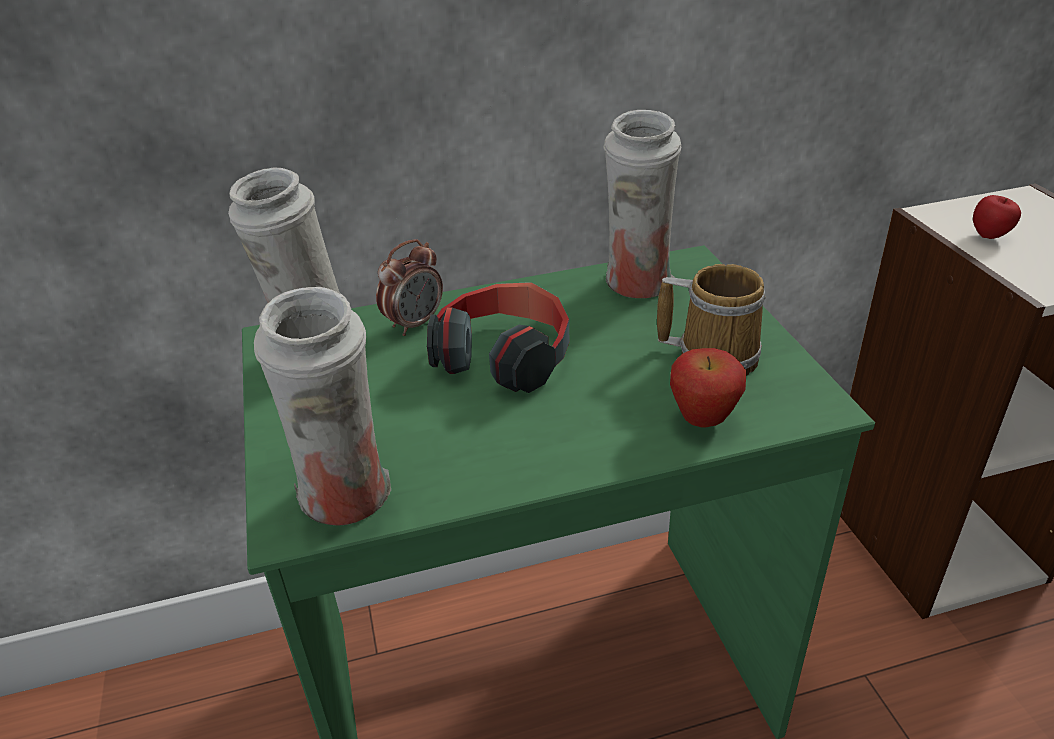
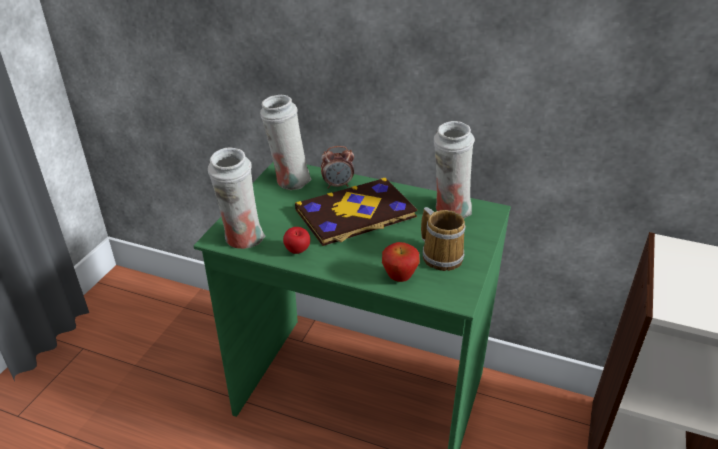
camera: 35 degrees right, 0 degrees up
(505, 356) = (356, 214): headphones -> book
(990, 237) = (682, 271): apple -> apple (297, 252)

